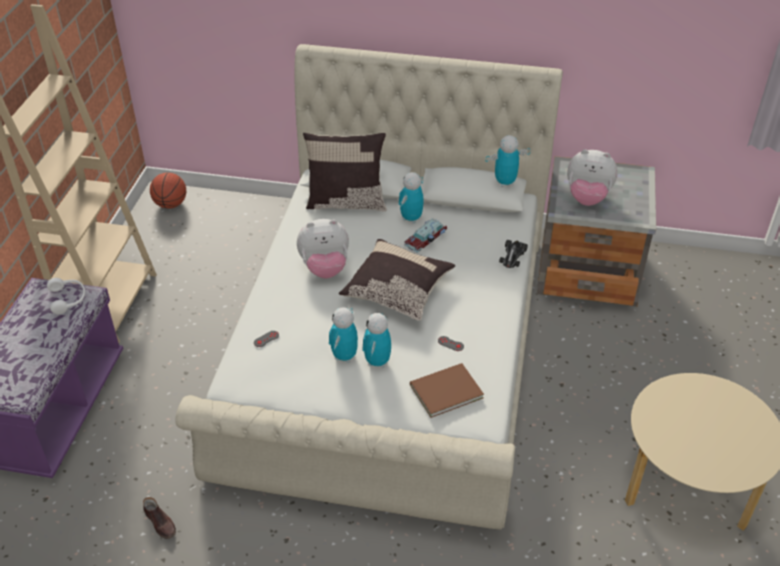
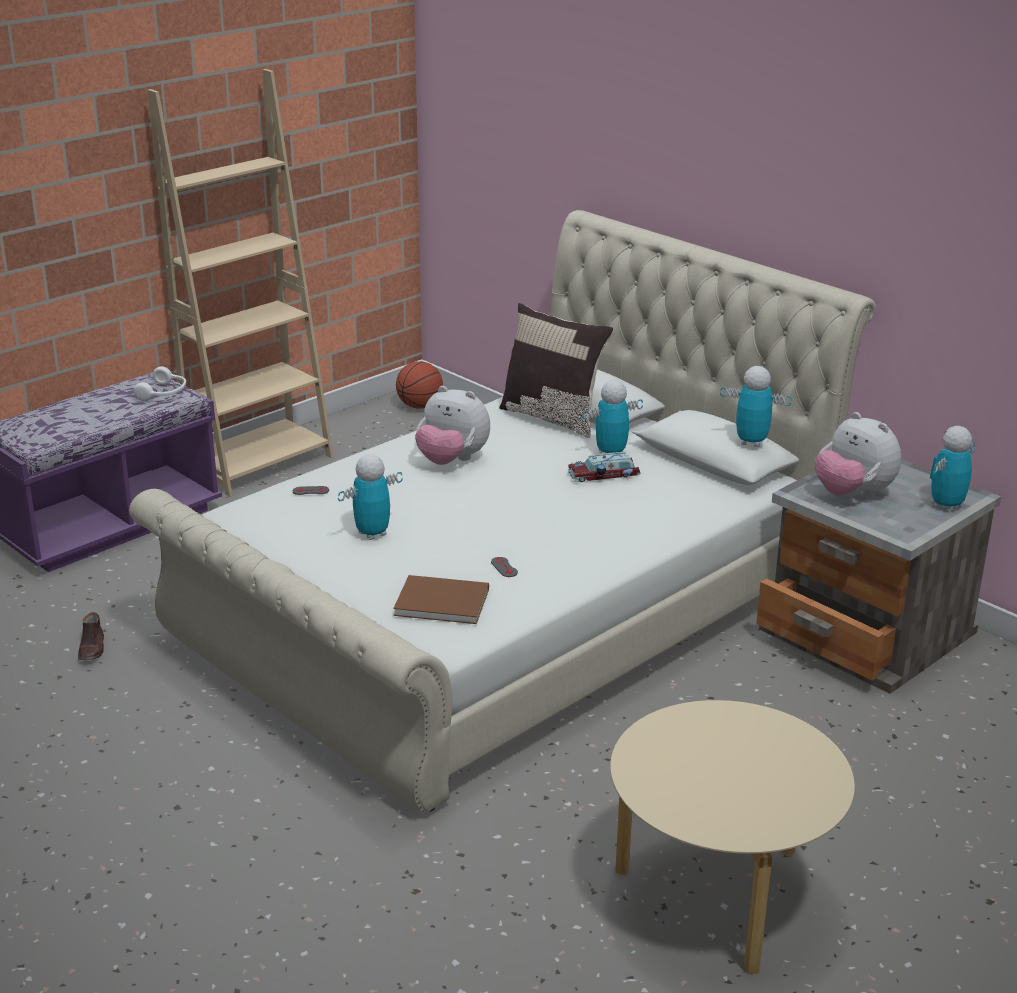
camera: 35 degrees right, 15 degrees down
(377, 362) = (401, 551): toy robot -> toy robot (946, 506)
(398, 291) = (506, 504): pillow -> none
(512, 255) = (691, 523): toy car -> none

